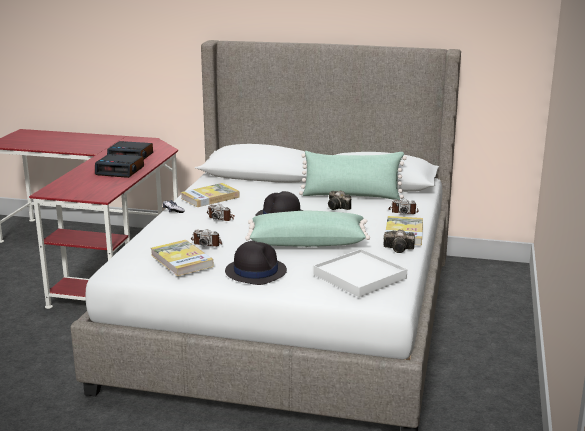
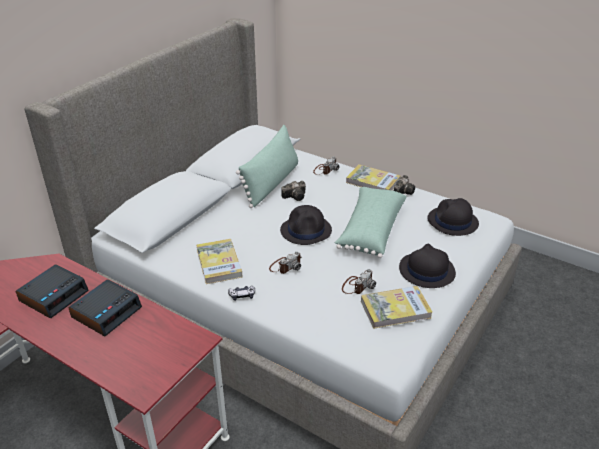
camera: 70 degrees left, 15 degrees up
(359, 276) = (452, 222): white tray -> black hat

